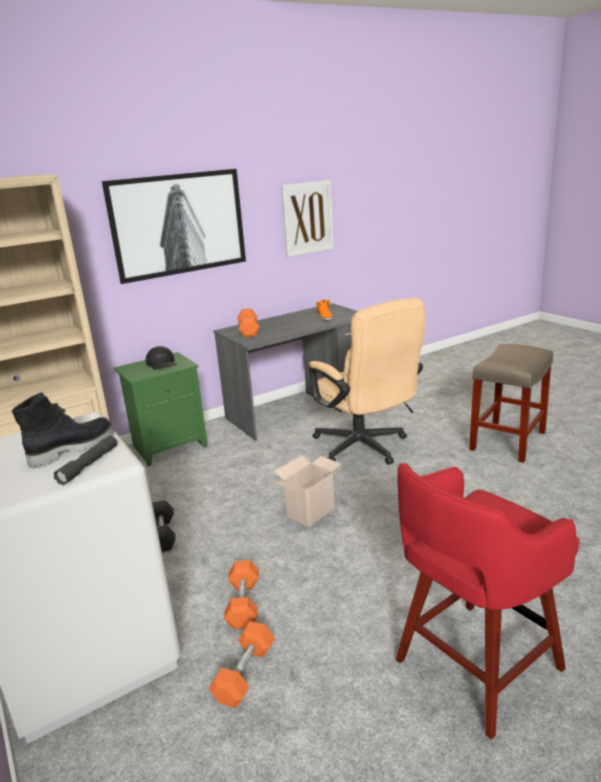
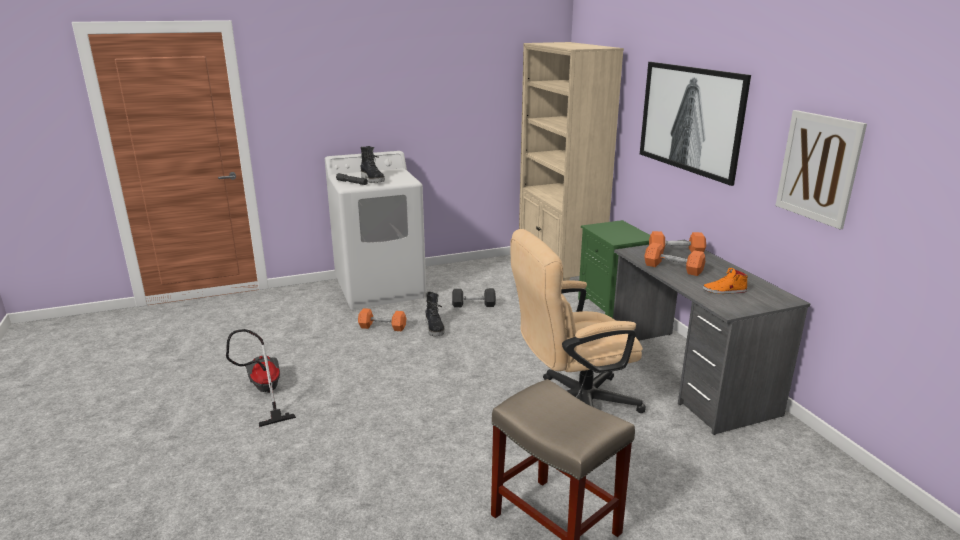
camera: 100 degrees right, 0 degrees up
(162, 363) = (623, 233): black cap -> none
(239, 552) = (435, 328): none -> black boot
(244, 674) = (329, 324): orange dumbbell -> orange dumbbell (673, 268)
(310, 511) = (469, 359): cardboard box -> none
(474, 667) = (264, 392): red stool -> vacuum cleaner

